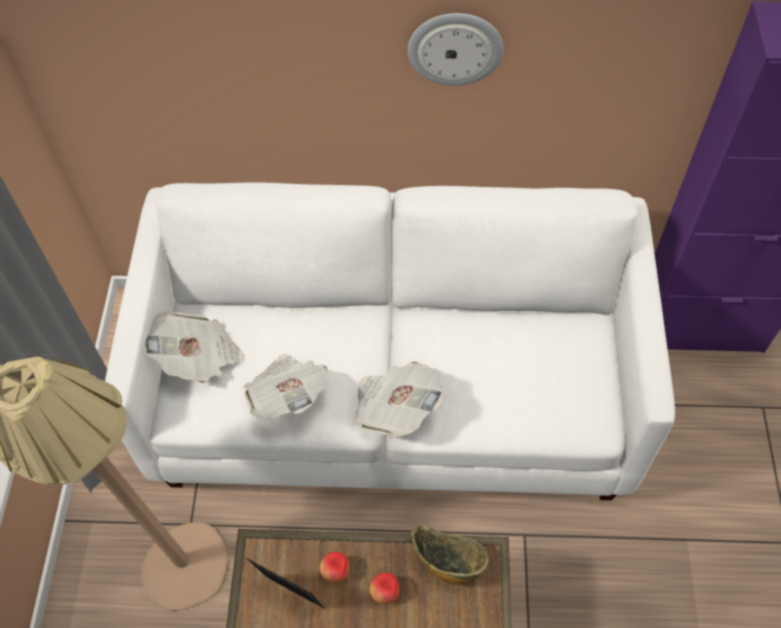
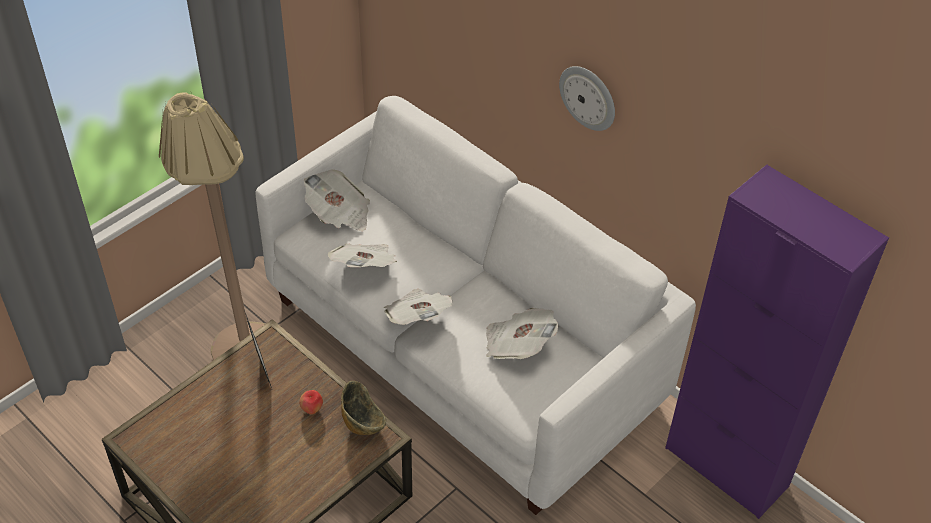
camera: 40 degrees right, 10 degrees down
(336, 572) = (298, 379): apple -> none
(514, 361) = (517, 345): none -> newspaper

